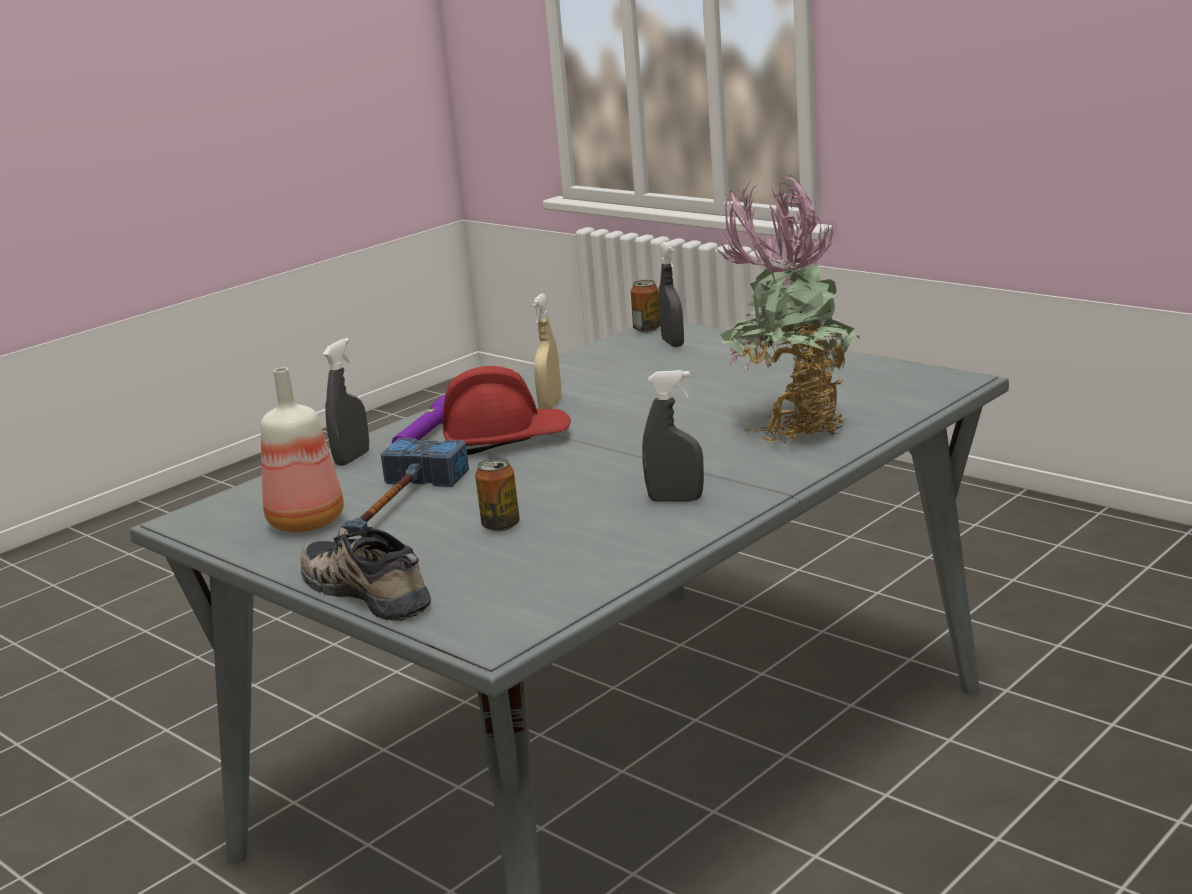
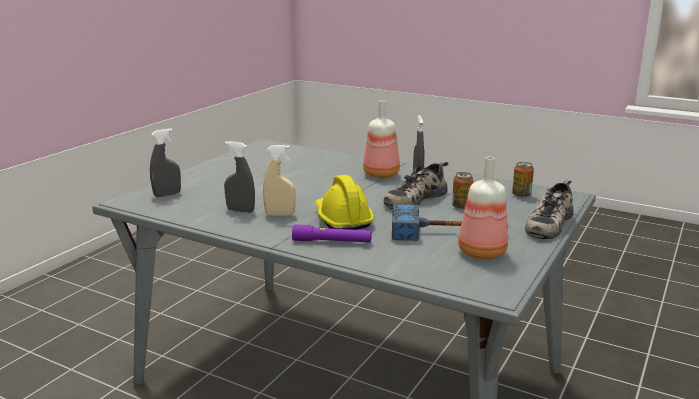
camera: 105 degrees left, 0 degrees up
(352, 458) = (378, 258): grey spray bottle -> grey spray bottle (240, 211)
(506, 440) = (342, 219): red hard hat -> yellow hard hat
(567, 491) = (414, 198): none -> shoe
(647, 329) = (128, 203): can -> can (521, 195)
(717, 471) = (382, 174): none -> bottle
(791, 429) = (326, 165): potted plant -> none

